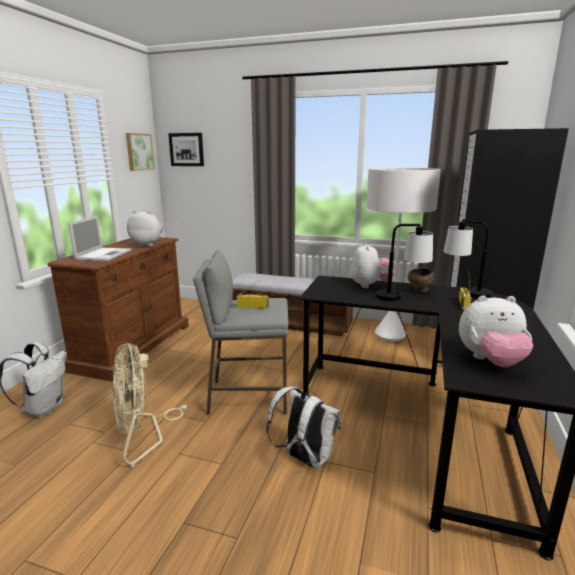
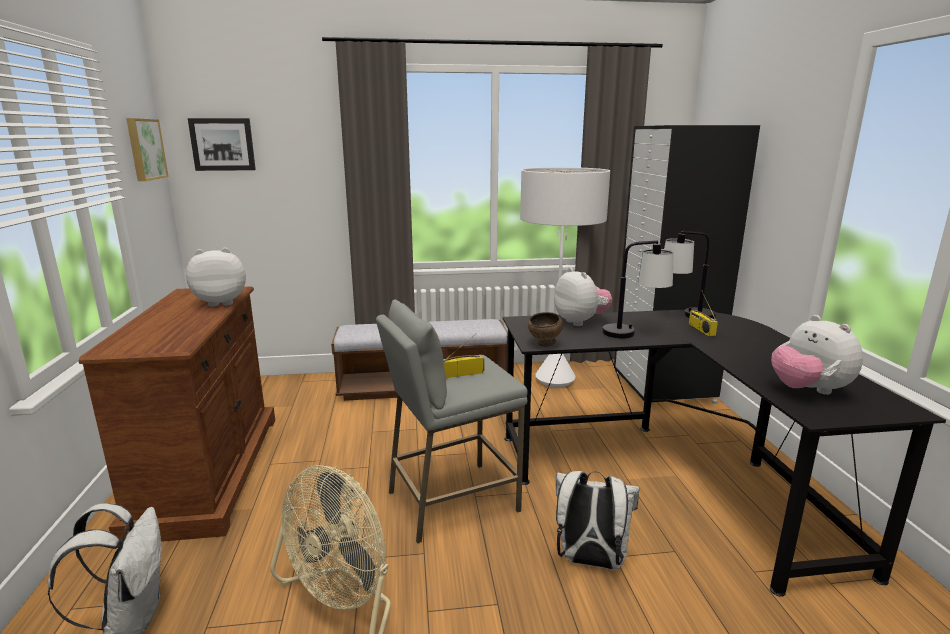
camera: 25 degrees left, 0 degrees up
(104, 254) = (170, 329): laptop -> none
(419, 291) = (640, 320): brown bowl -> brown bowl (545, 344)
(490, 361) = (808, 390): plush toy -> plush toy turned 90 degrees clockwise

